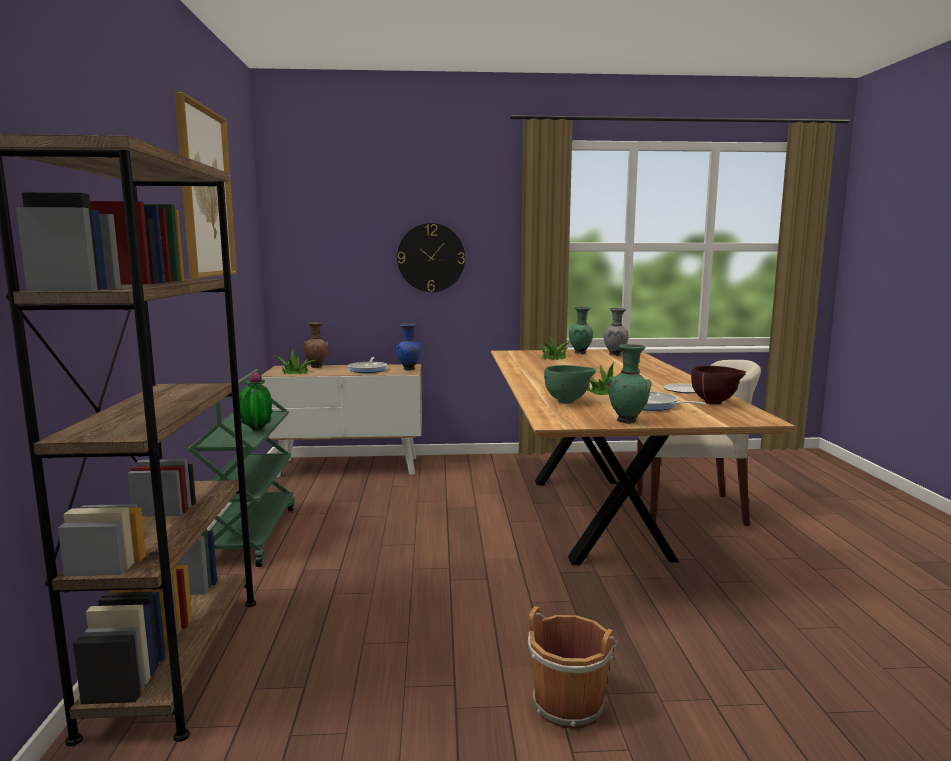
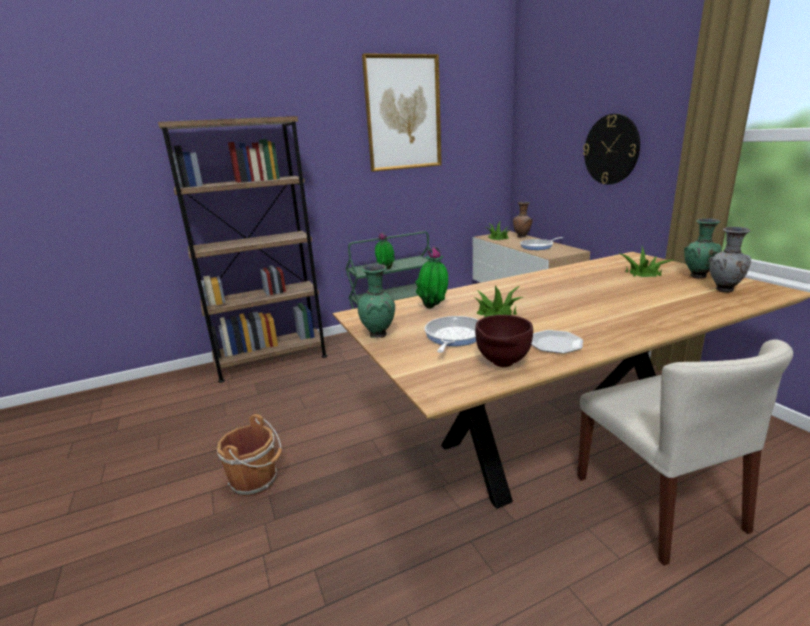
camera: 70 degrees right, 10 degrees up
(408, 369) = (559, 253): blue vase -> none
(569, 402) = (433, 308): green bowl -> potted plant

